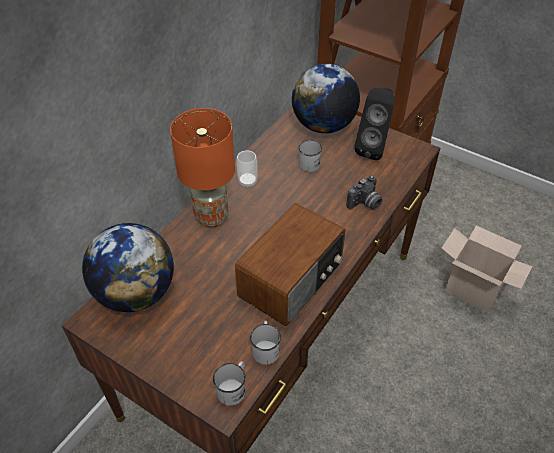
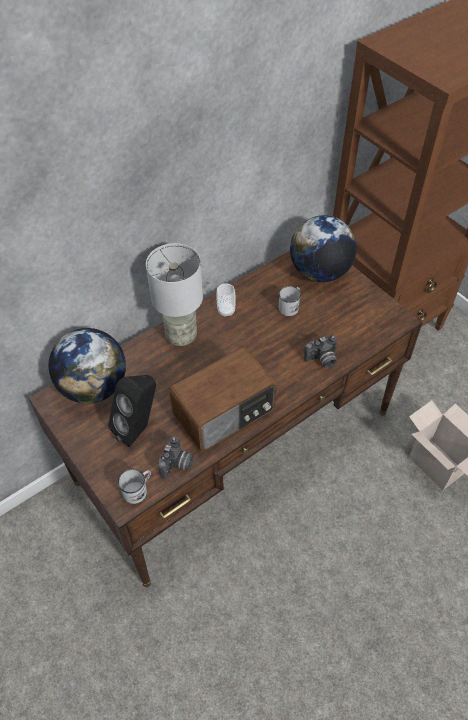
camera: 20 degrees right, 5 degrees up
(210, 217) = (180, 336): orange table lamp -> grey table lamp
(265, 348) = (177, 465): white mug -> camera
(373, 148) = (356, 307): black speaker -> black speaker (139, 428)

